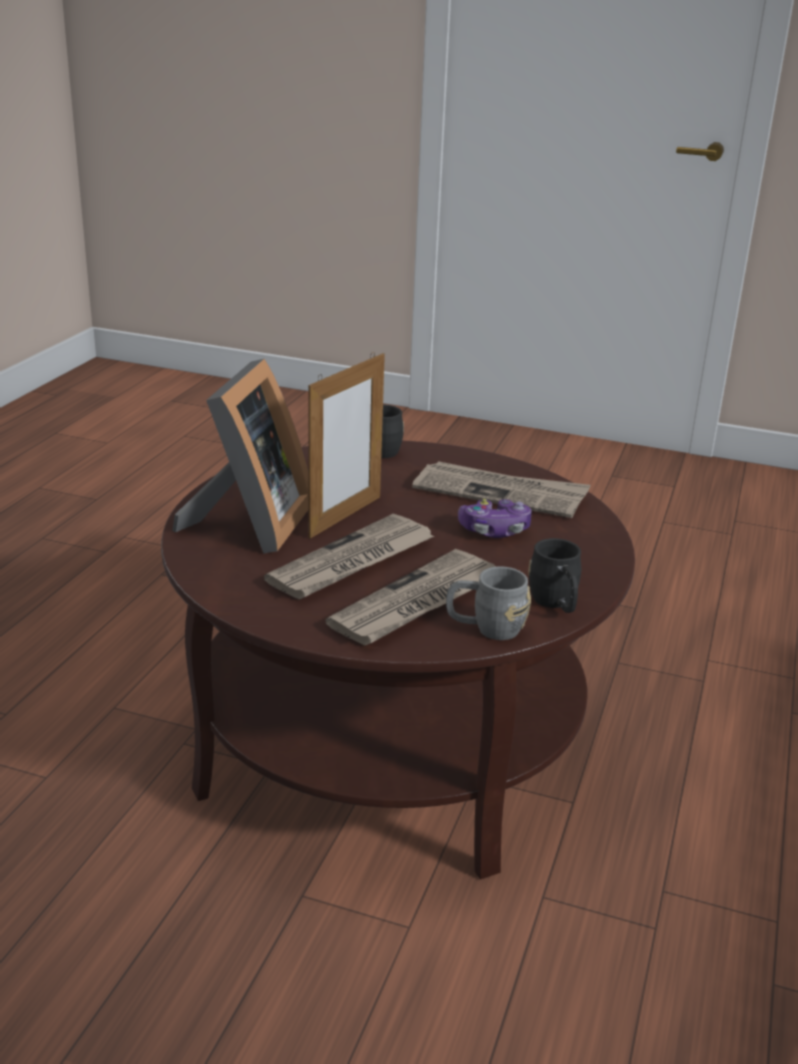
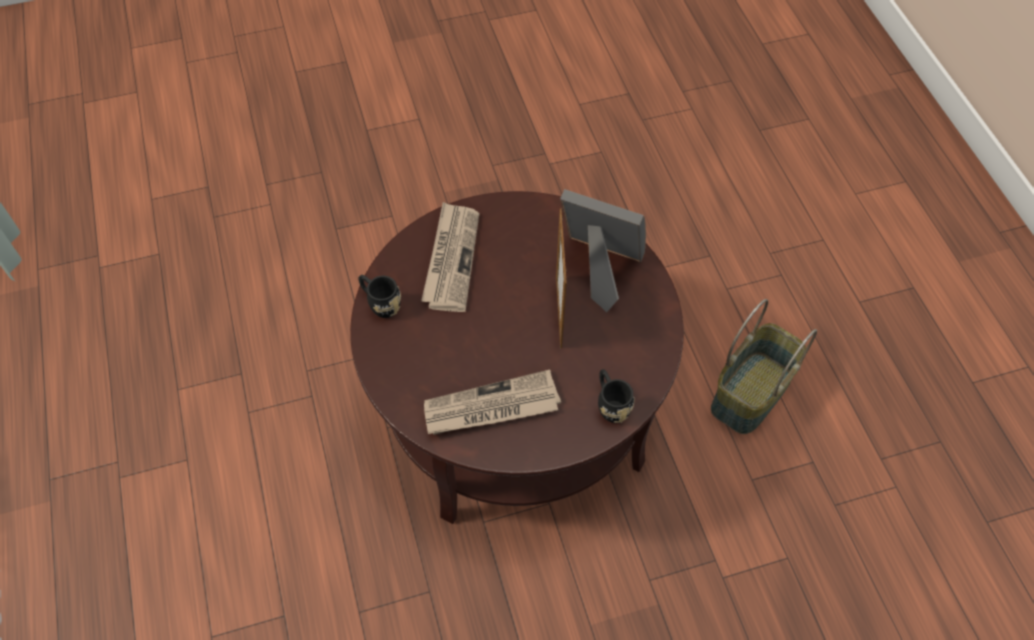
camera: 145 degrees right, 30 degrees up
(136, 630) = (752, 394): none -> basket
(250, 525) = (599, 268): picture frame -> picture frame turned 135 degrees clockwise
(352, 562) = (513, 271): newspaper -> none
(486, 628) = (403, 261): grey mug -> none
(494, 530) = (462, 356): game controller -> none

